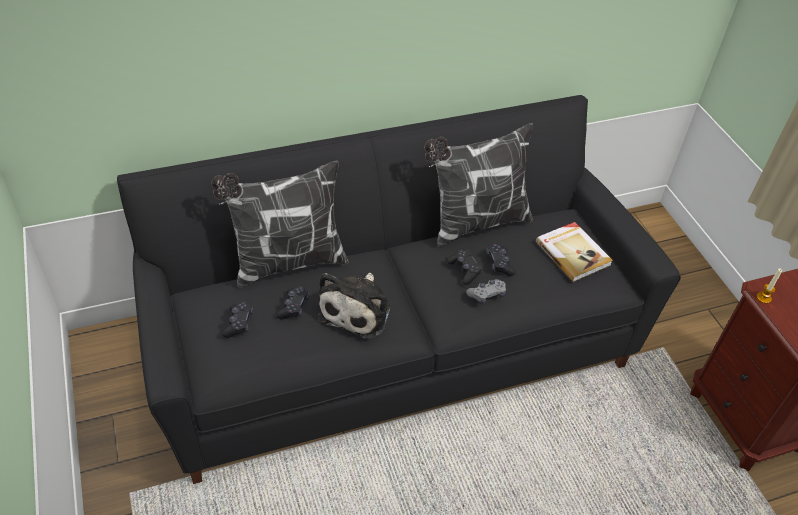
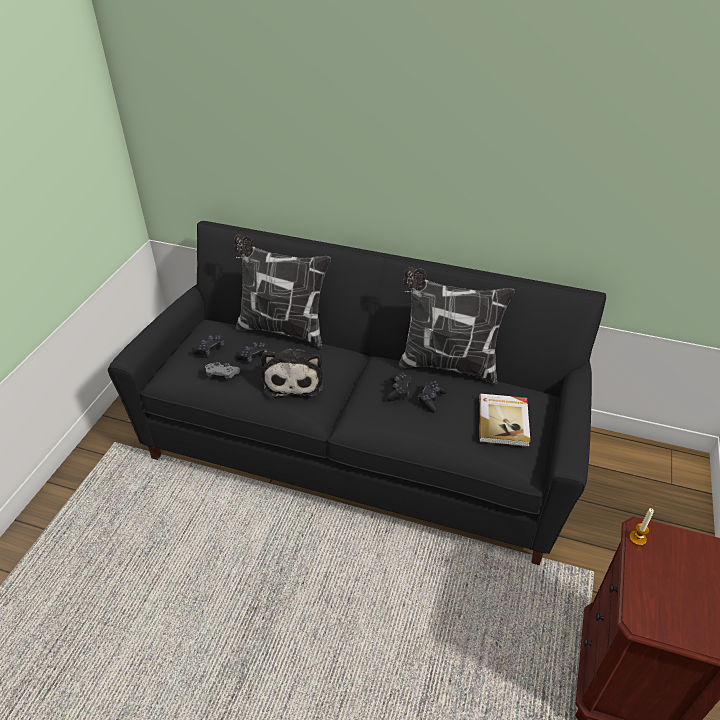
camera: 40 degrees right, 5 degrees down
(357, 309) = (294, 379): plush toy -> plush toy turned 60 degrees counterclockwise
(487, 295) = (397, 415): grey game controller -> grey game controller (222, 375)

